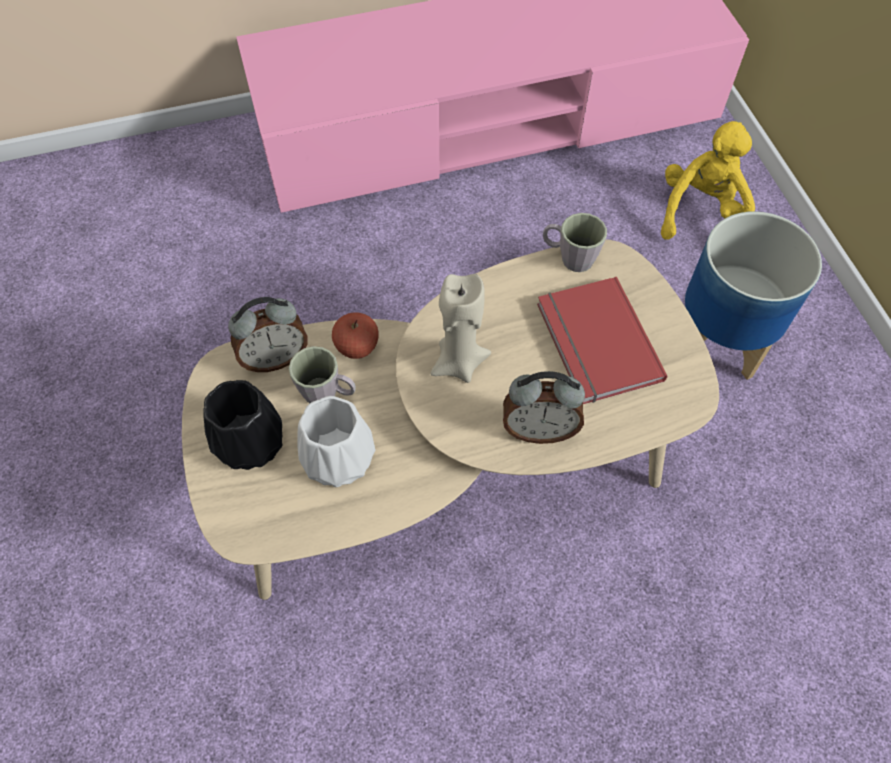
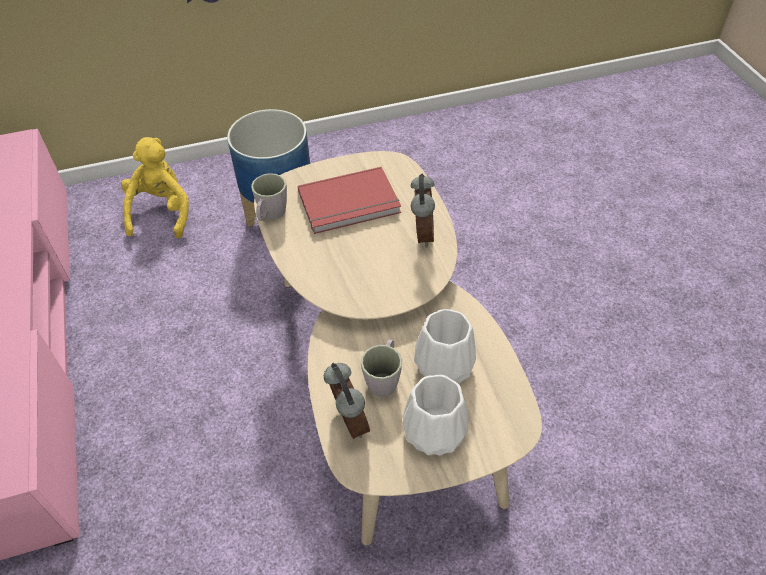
camera: 90 degrees left, 10 degrees down
(252, 442) = (434, 430): black vase -> white vase
(357, 348) = (338, 360): apple -> none
(458, 363) = (367, 278): beige candle -> none
(700, 214) = (161, 212): yellow plush toy -> yellow plush toy turned 75 degrees clockwise

